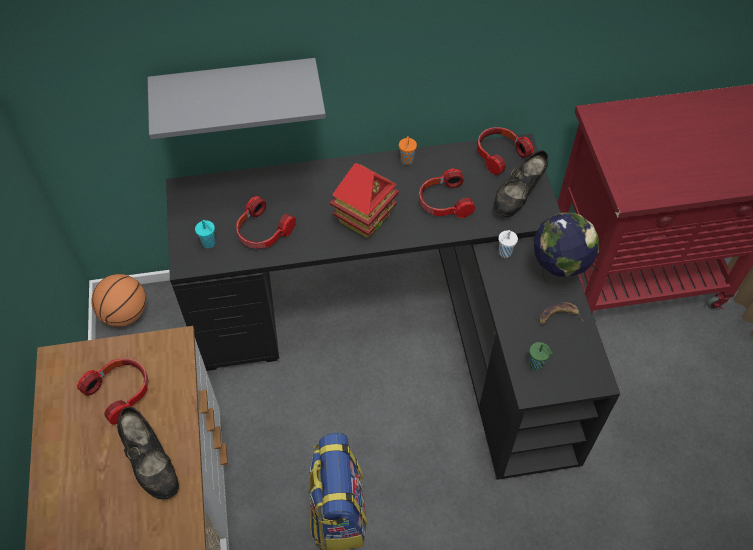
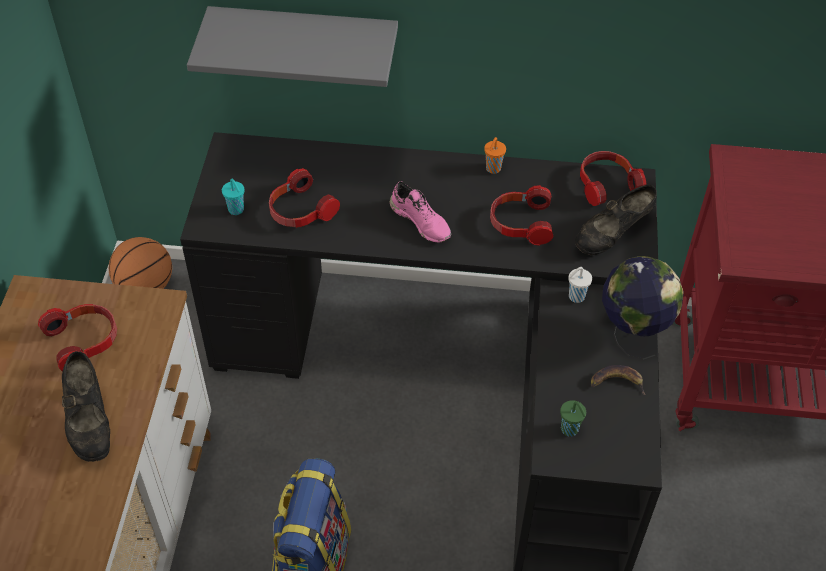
camera: 15 degrees right, 5 degrees down
(365, 218) = (421, 221): toy house -> pink shoe

